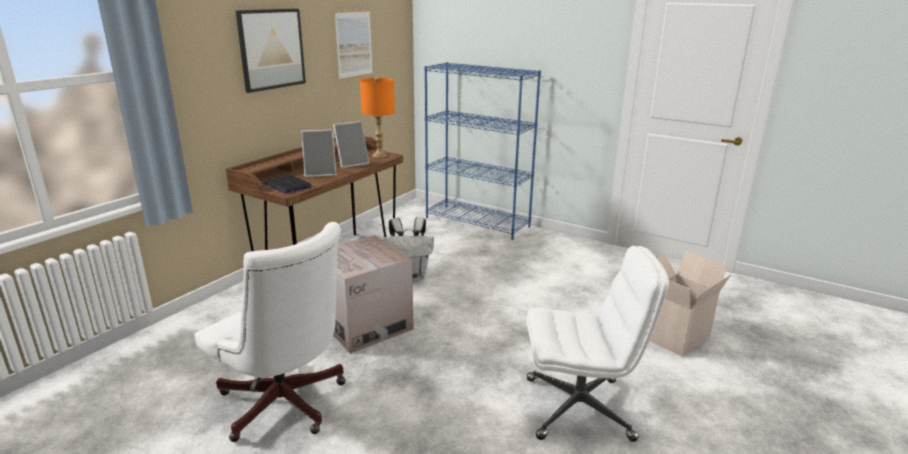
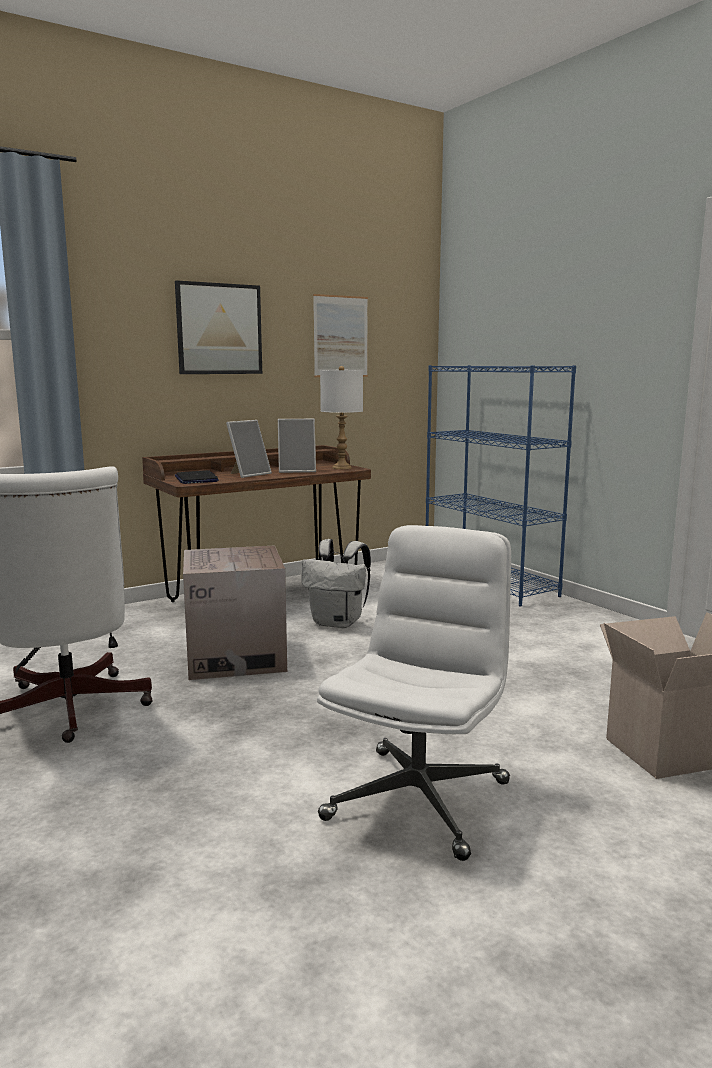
camera: 25 degrees right, 10 degrees down
(320, 173) = (248, 474): picture frame -> picture frame turned 60 degrees counterclockwise
(379, 155) = (341, 468): orange table lamp -> white table lamp
(579, 408) = (418, 799): white office chair -> white office chair turned 90 degrees counterclockwise

